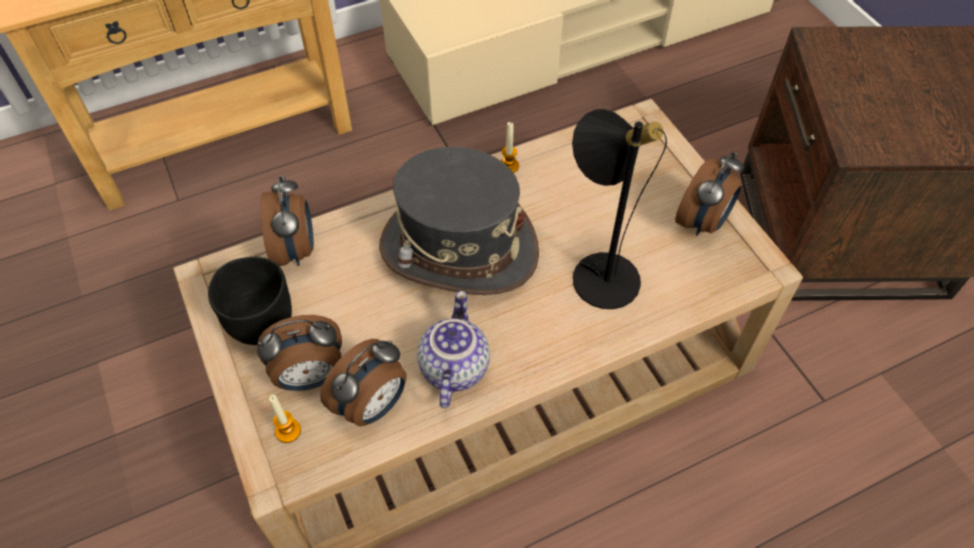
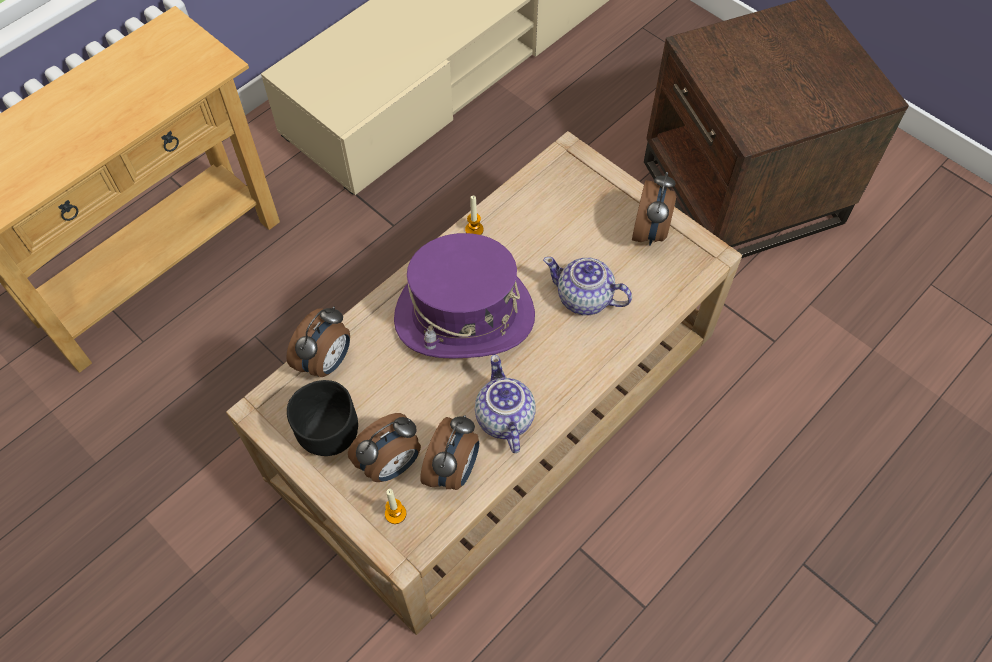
camera: 20 degrees left, 5 degrees up
(296, 250) = (327, 361): alarm clock -> alarm clock turned 60 degrees clockwise
(458, 249) = (464, 317): grey hat -> purple hat
(599, 270) = (585, 298): black table lamp -> teapot

